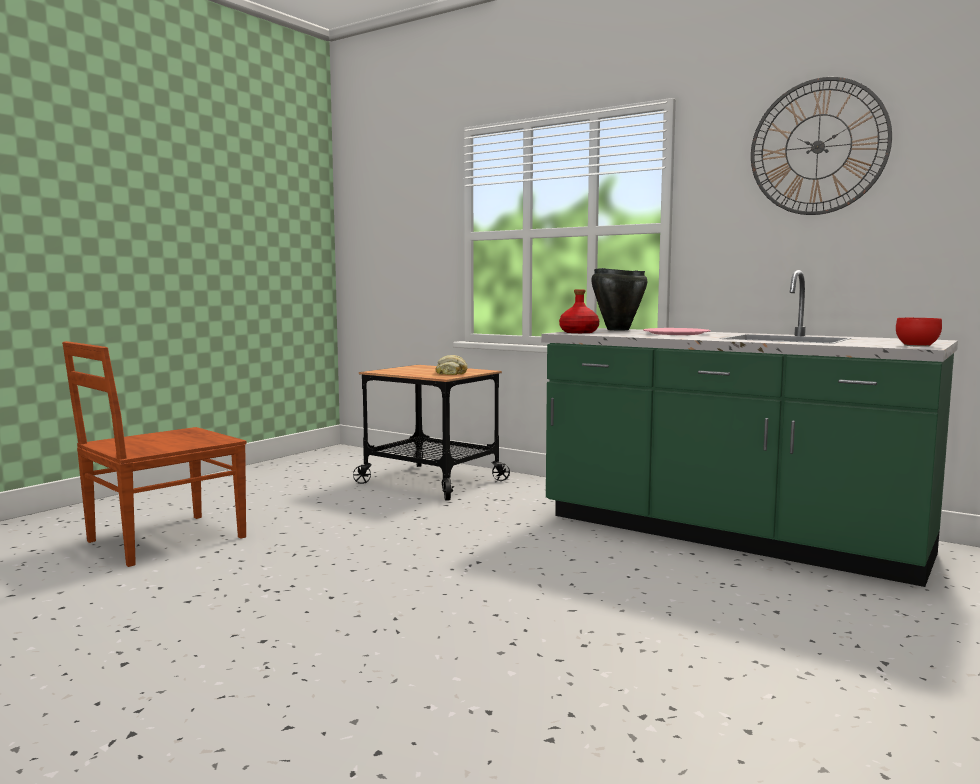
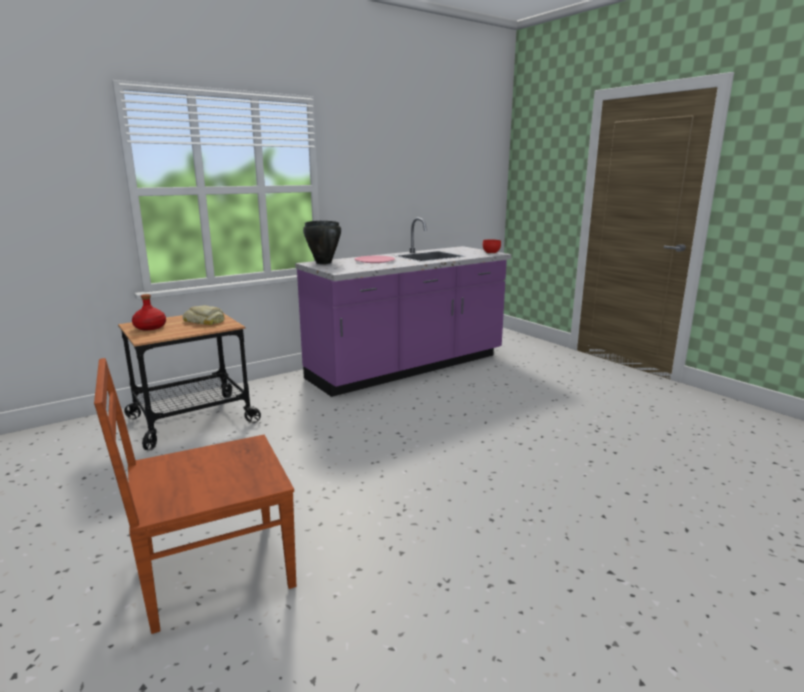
camera: 70 degrees left, 10 degrees up
(162, 540) = (213, 572): brown chair -> brown chair turned 90 degrees clockwise
(578, 332) = (337, 269): red bottle -> red bottle (149, 327)
(727, 536) = (408, 368): green counter -> purple counter
(818, 147) = (393, 144): wall clock -> none

